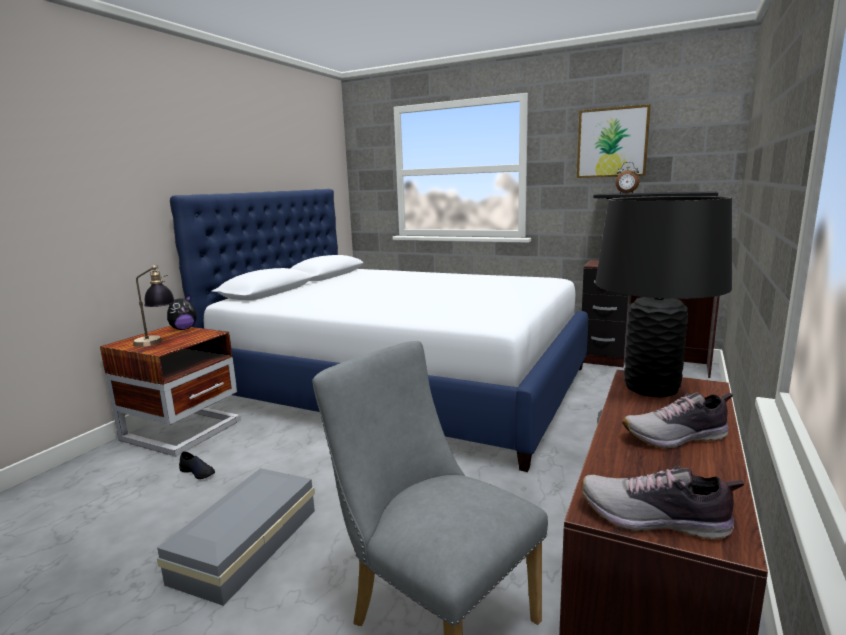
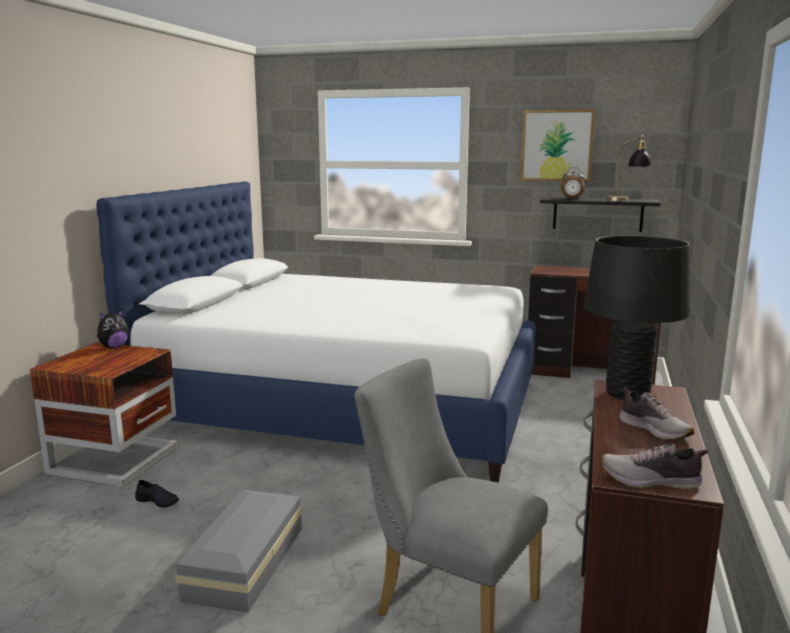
camera: 10 degrees left, 0 degrees up
(157, 343) = (97, 364): table lamp -> table lamp (627, 200)
(676, 437) = (654, 430): shoe -> shoe turned 105 degrees counterclockwise

